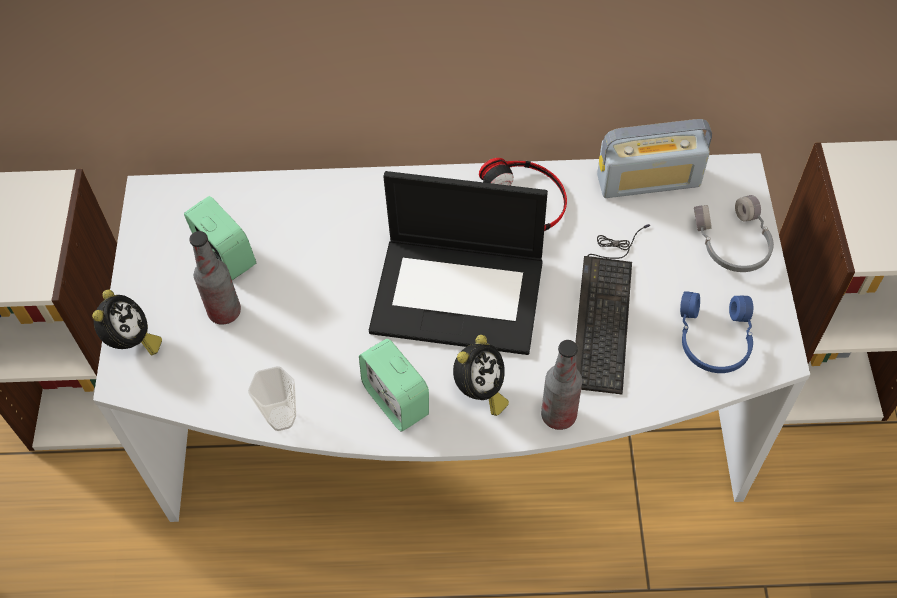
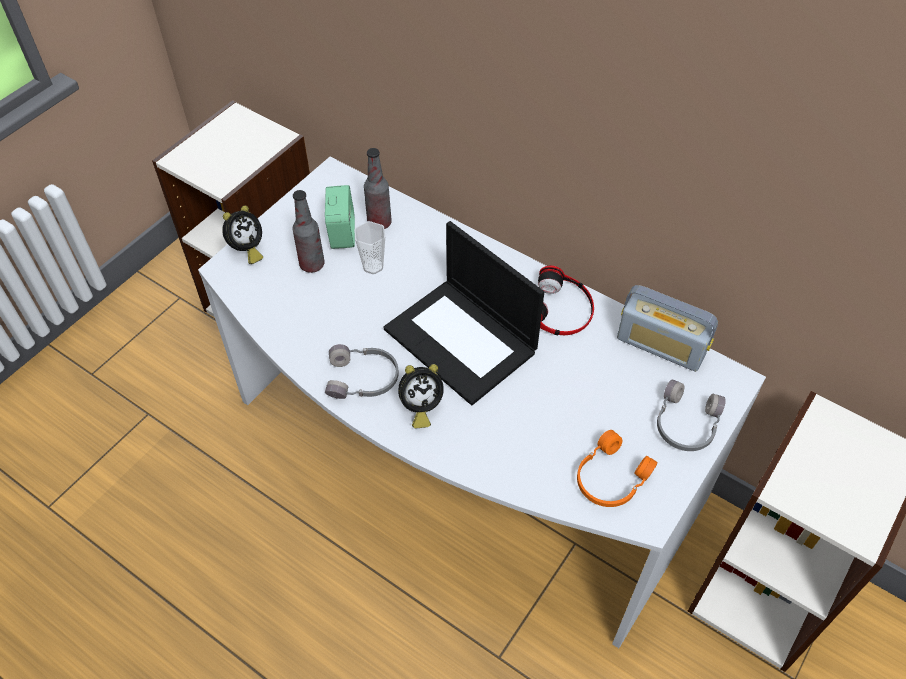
camera: 35 degrees right, 5 degrees down
(281, 418) = (287, 345): cup -> cup (373, 266)
(396, 400) = (363, 379): alarm clock -> grey headphones
(558, 415) = (456, 455): bottle -> bottle (379, 223)
(606, 307) = (553, 409): keyboard -> none
(713, 339) = (610, 477): blue headphones -> orange headphones

